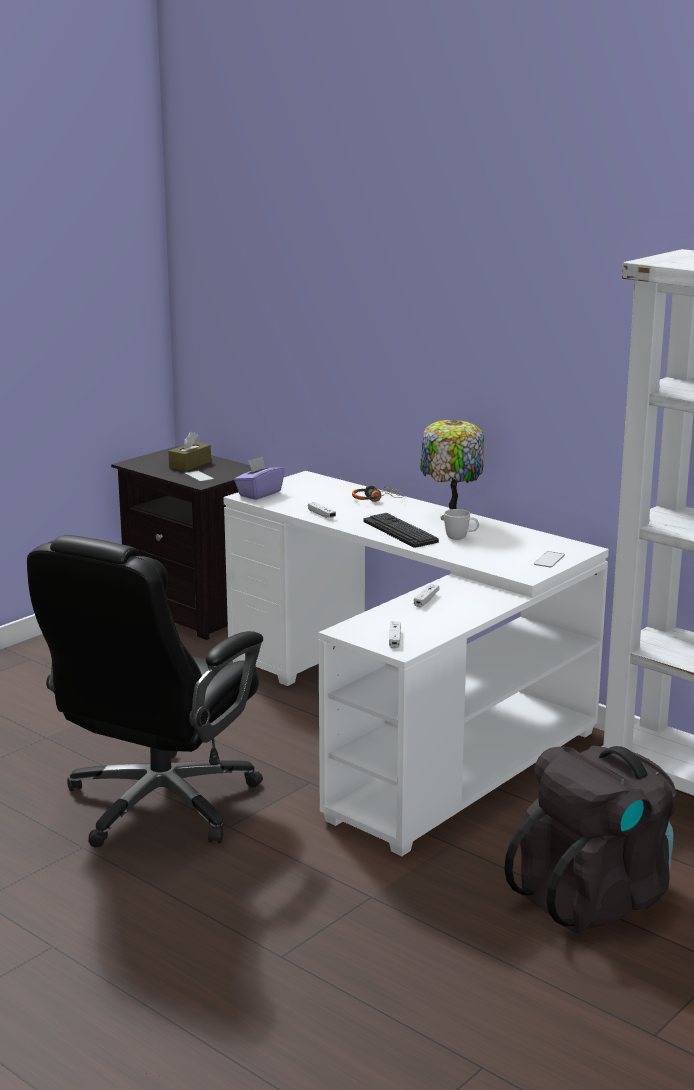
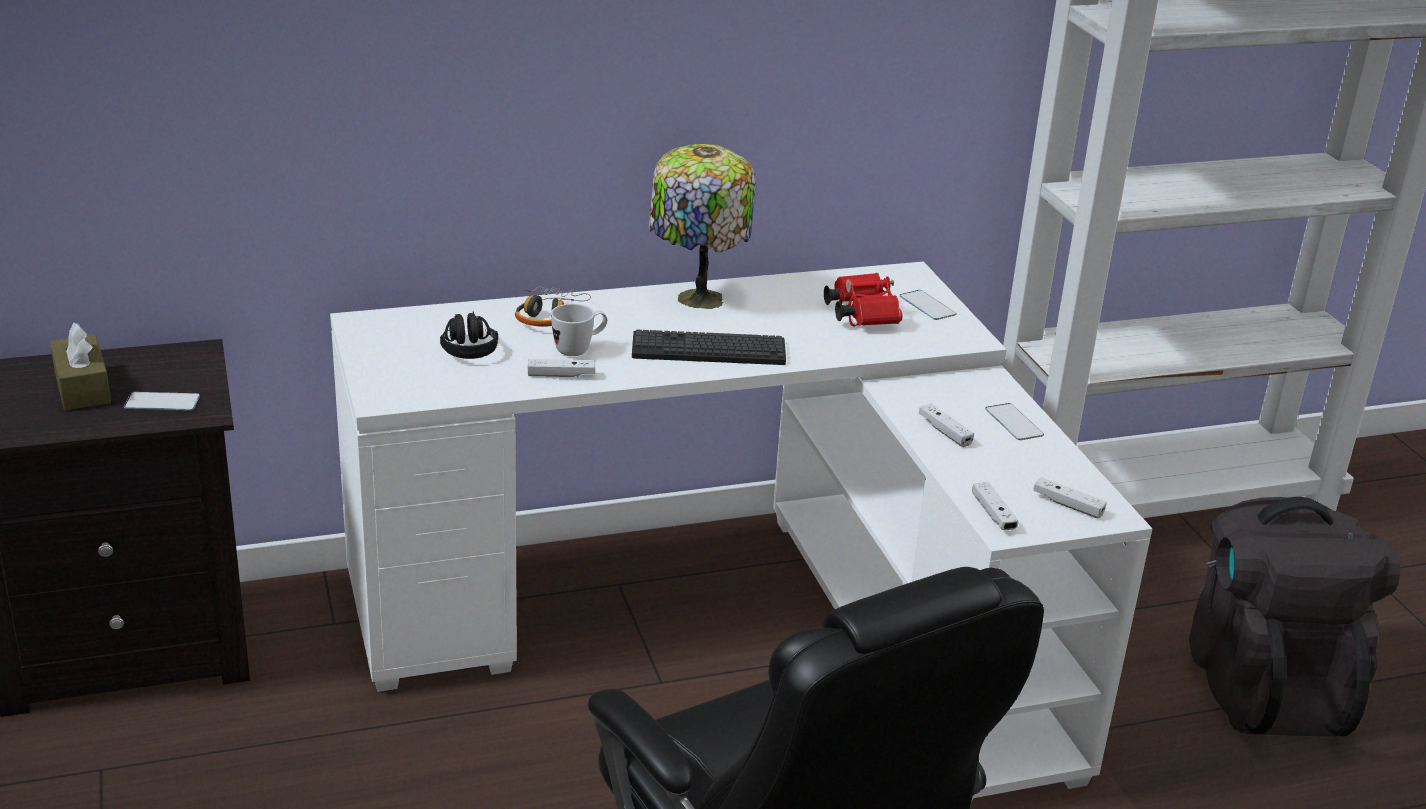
camera: 60 degrees left, 10 degrees up
(259, 494) = (390, 385): purple tissue box -> none
(319, 495) = (467, 345): none -> black headphones
(355, 625) = (993, 514): none -> white game controller
(461, 538) = (786, 324): white mug -> white mug (579, 350)
(467, 612) = (1014, 422): none -> phone
(505, 549) = (860, 314): none -> red binoculars

